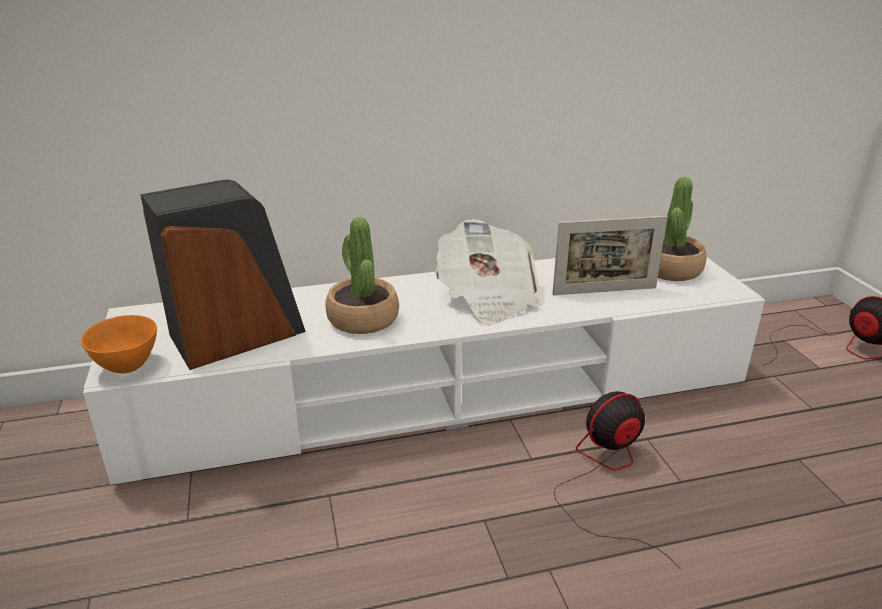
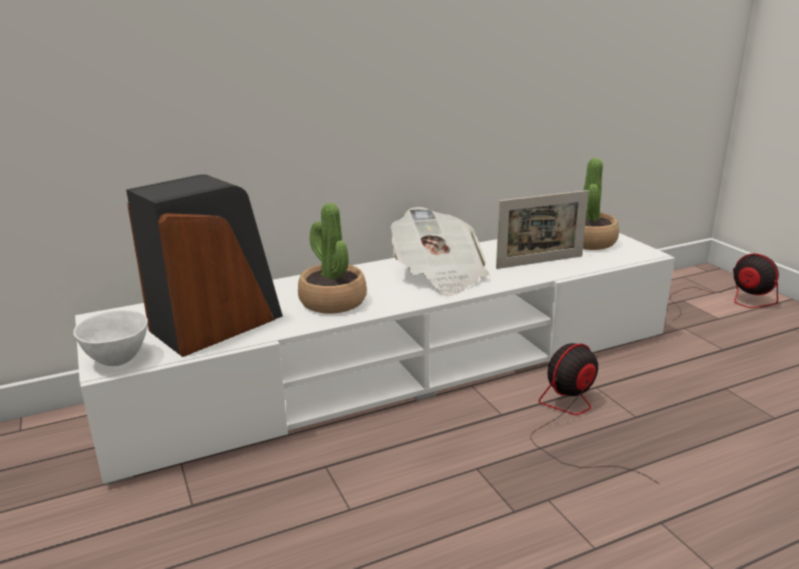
camera: 10 degrees left, 5 degrees down
(128, 367) = (118, 360): orange bowl -> white bowl

